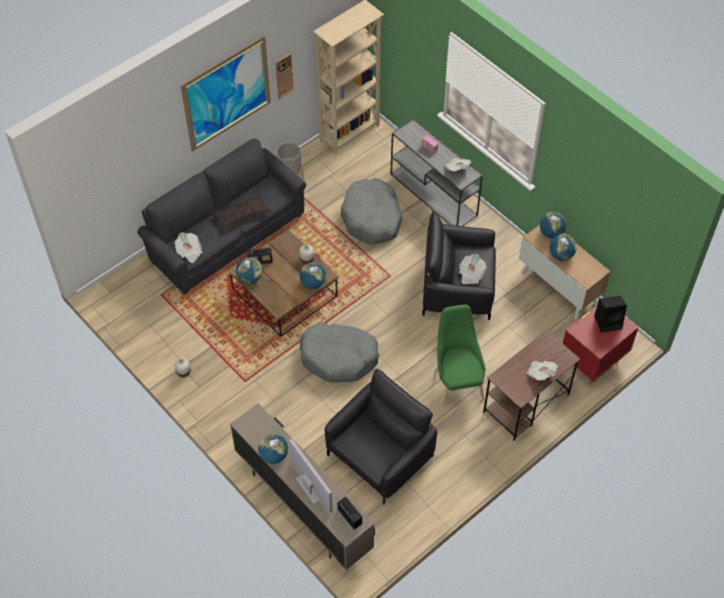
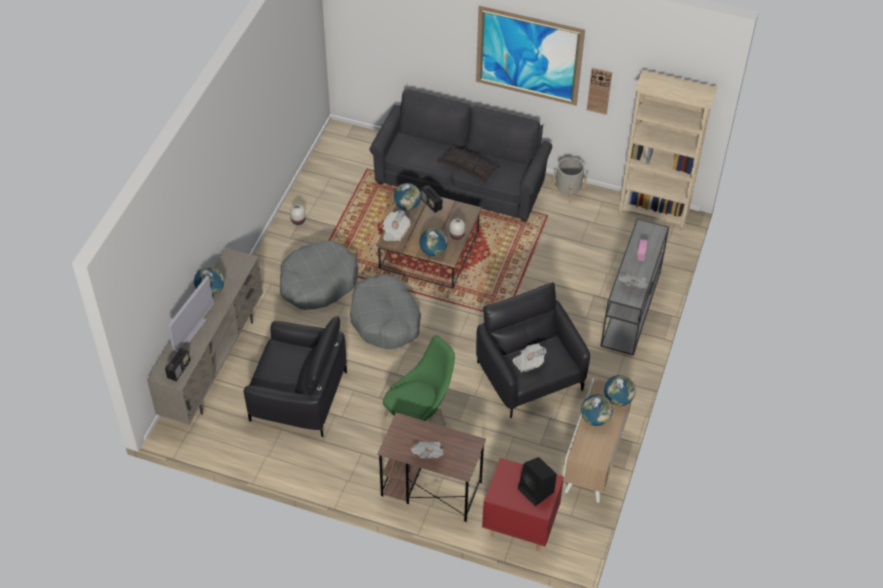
camera: 60 degrees right, 5 degrees down
(189, 252) = (402, 152): newspaper -> newspaper (395, 232)
(372, 218) = (563, 274): grey dog bed -> grey dog bed (318, 283)

